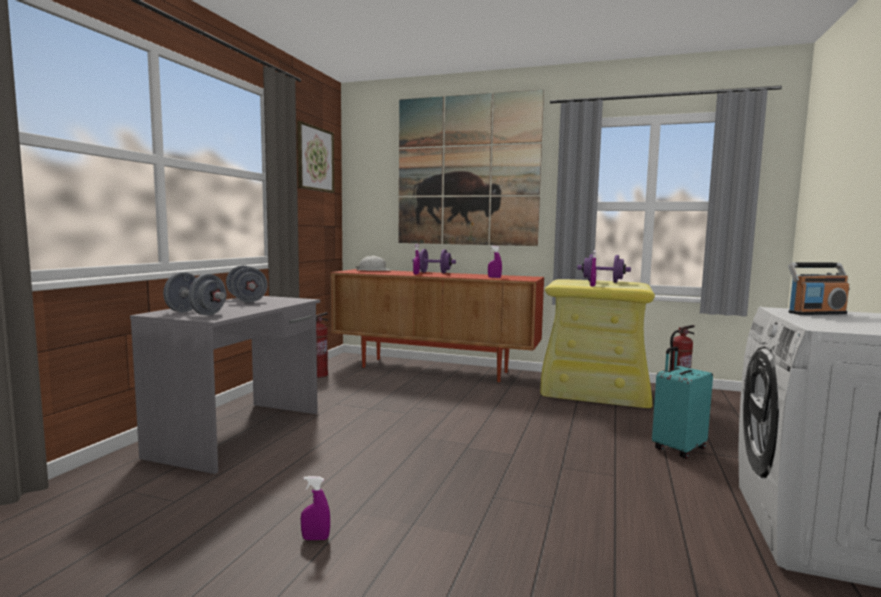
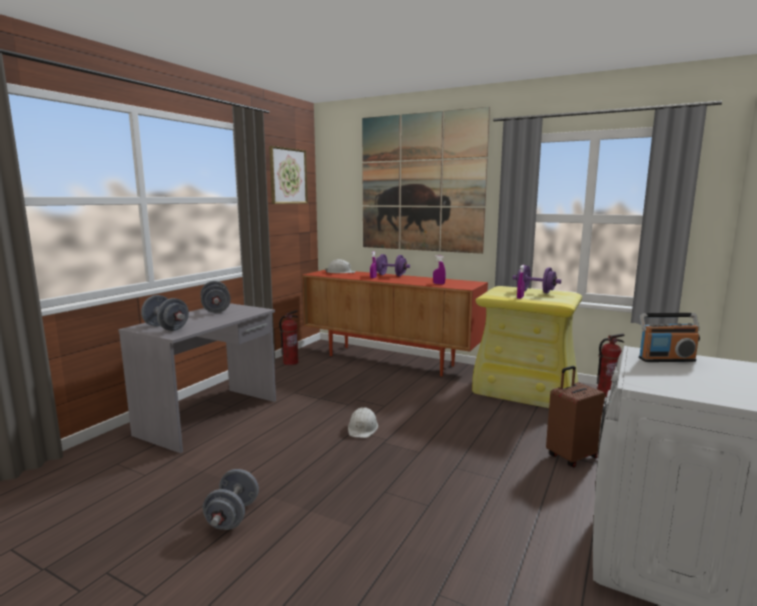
camera: 10 degrees right, 5 degrees up
(315, 538) = (233, 516): purple spray bottle -> grey dumbbell
(435, 435) = (363, 428): none -> white hard hat
(677, 448) = (571, 456): turquoise suitcase -> brown suitcase

